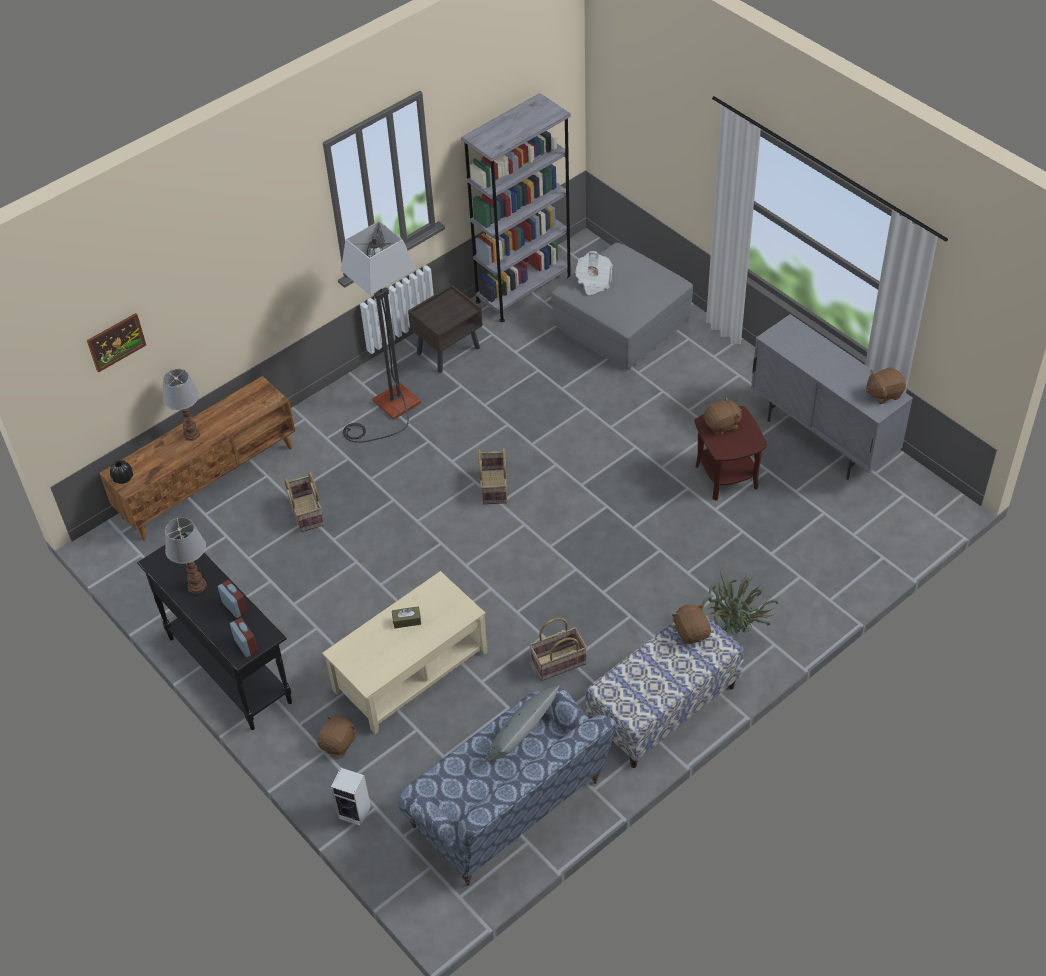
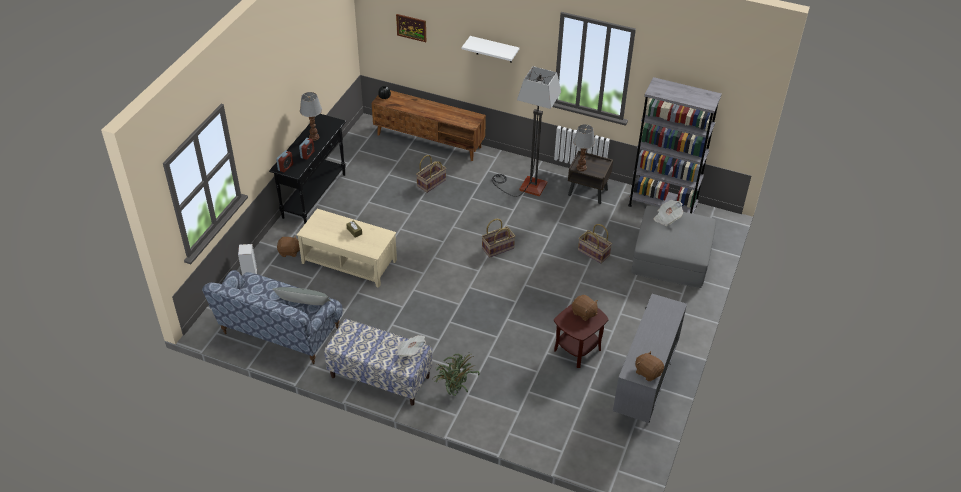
camera: 60 degrees right, 5 degrees down
(191, 435) = (427, 107): table lamp -> table lamp (581, 168)
(248, 271) = (494, 49): none -> white shelf
(558, 663) = (387, 320): basket -> basket (593, 253)
(691, 632) = (410, 351): brown plush toy -> newspaper

